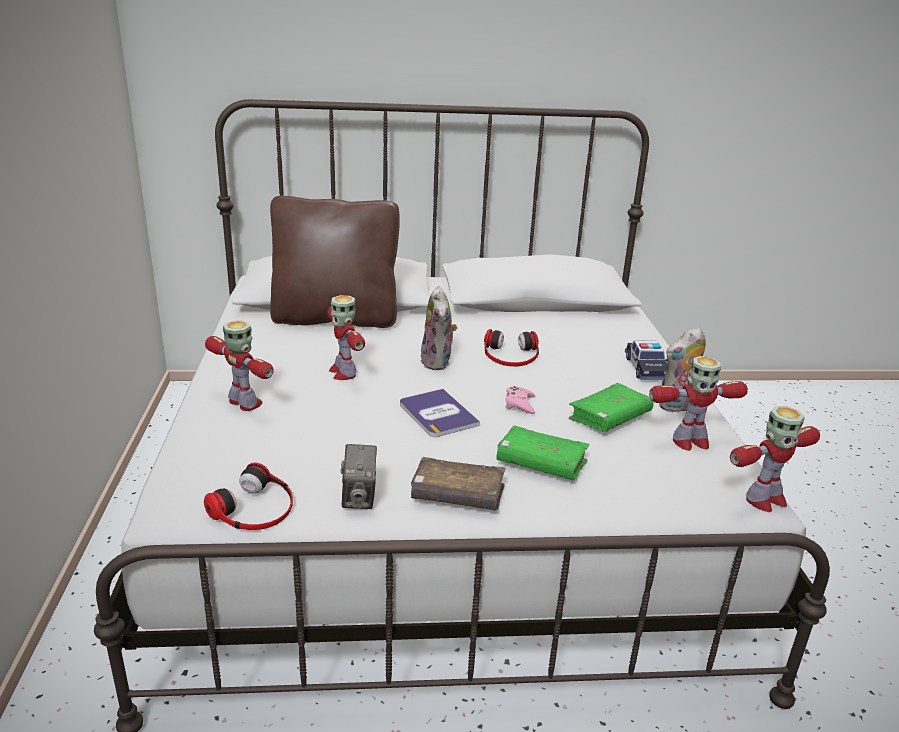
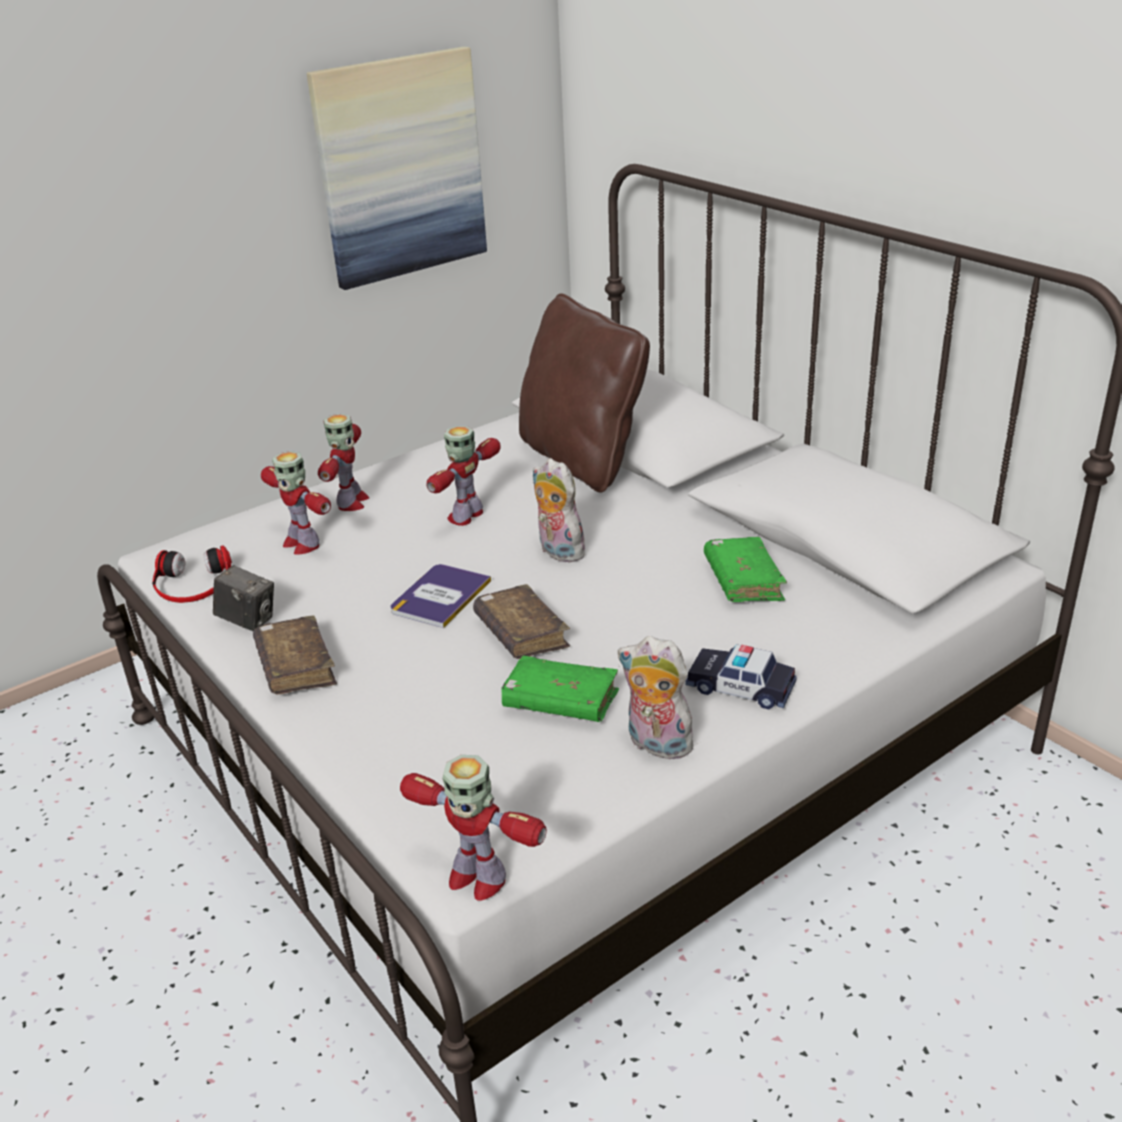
camera: 60 degrees right, 5 degrees up
(75, 115) = (400, 168): none -> picture
(359, 497) = (248, 620): camera -> camera turned 120 degrees counterclockwise
(438, 362) = (557, 551): plush toy -> plush toy turned 90 degrees clockwise
(511, 355) = (639, 584): headphones -> none
(520, 404) = (521, 633): pink game controller -> brown book
(541, 463) = (402, 692): green book -> green book (743, 581)
(646, 368) = (740, 687): toy car -> toy car turned 60 degrees clockwise
(689, 442) = (566, 780): toy robot -> toy robot (302, 544)

